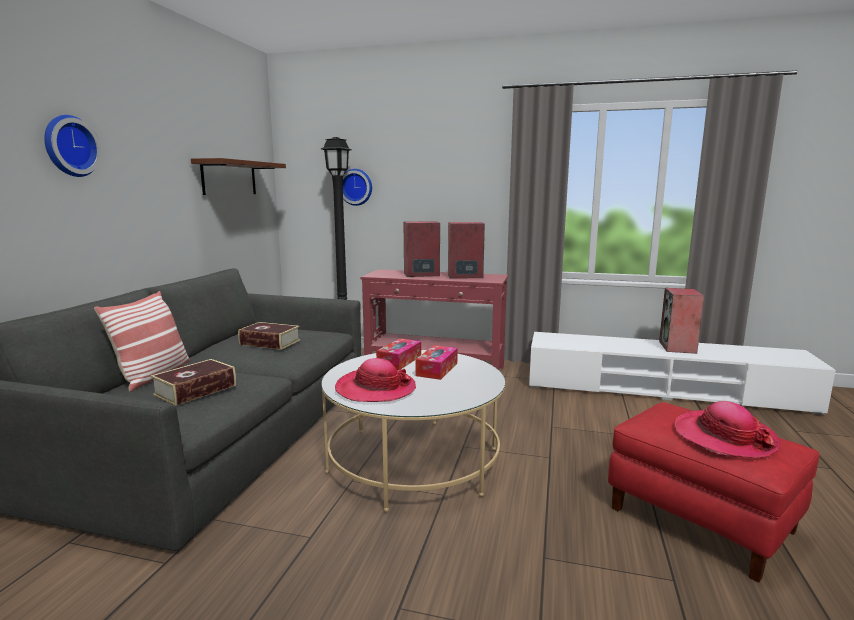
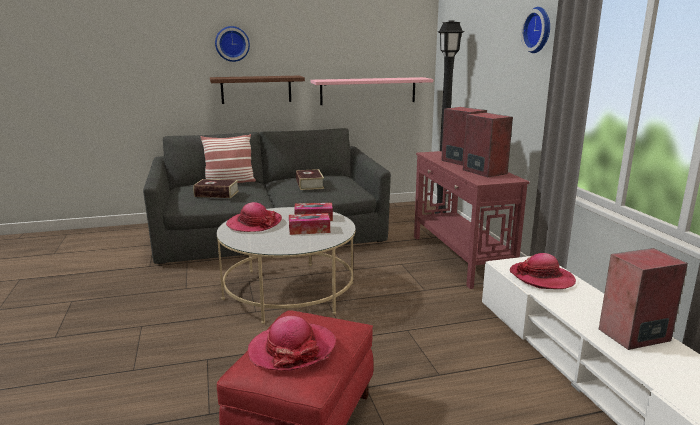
camera: 60 degrees right, 5 degrees up
(229, 178) = (371, 57): brown shelf -> brown shelf (256, 89)
(230, 220) = (368, 91): none -> pink shelf
(356, 187) = (470, 68): wall clock -> wall clock (539, 30)
(577, 342) = (542, 278): none -> hat

